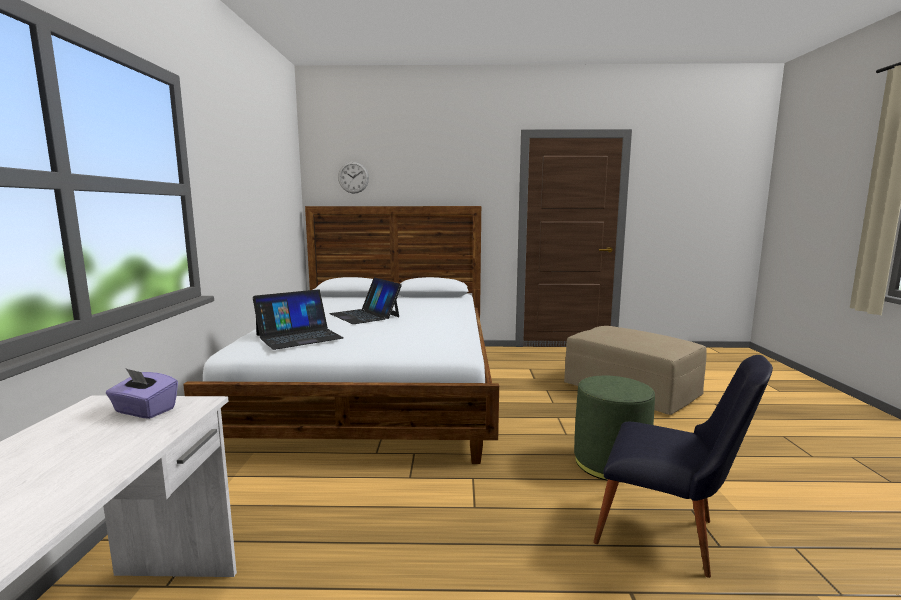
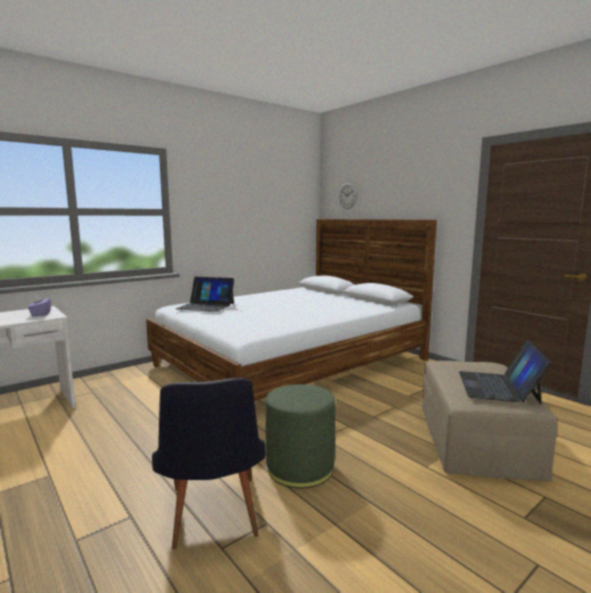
camera: 50 degrees right, 0 degrees up
(365, 315) = (279, 303): laptop -> laptop (498, 387)

